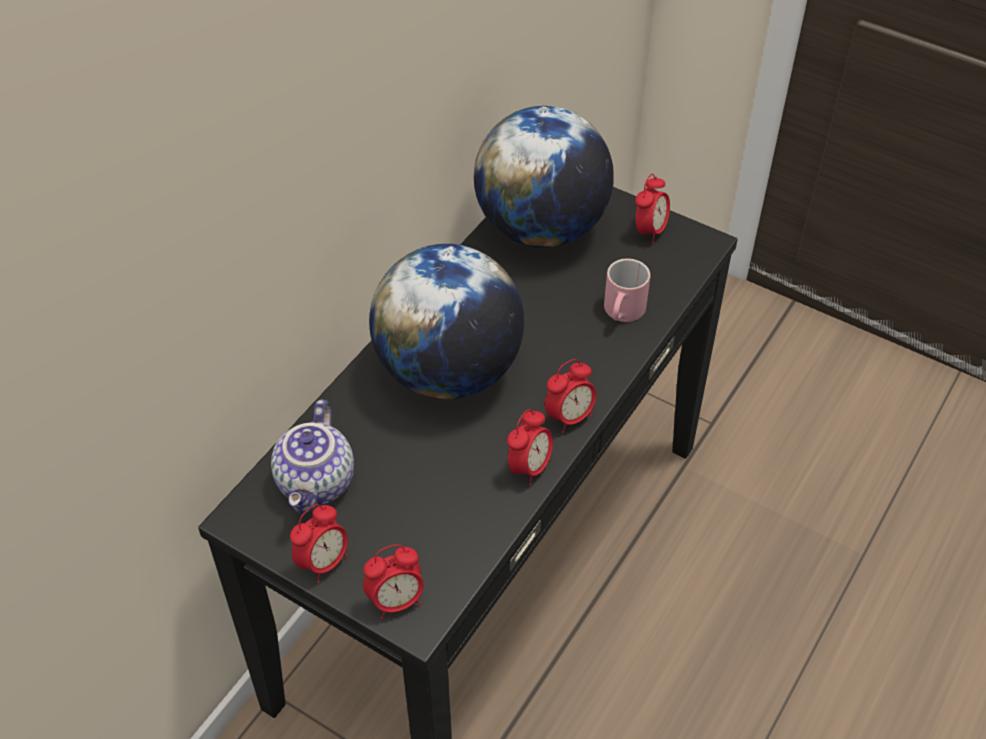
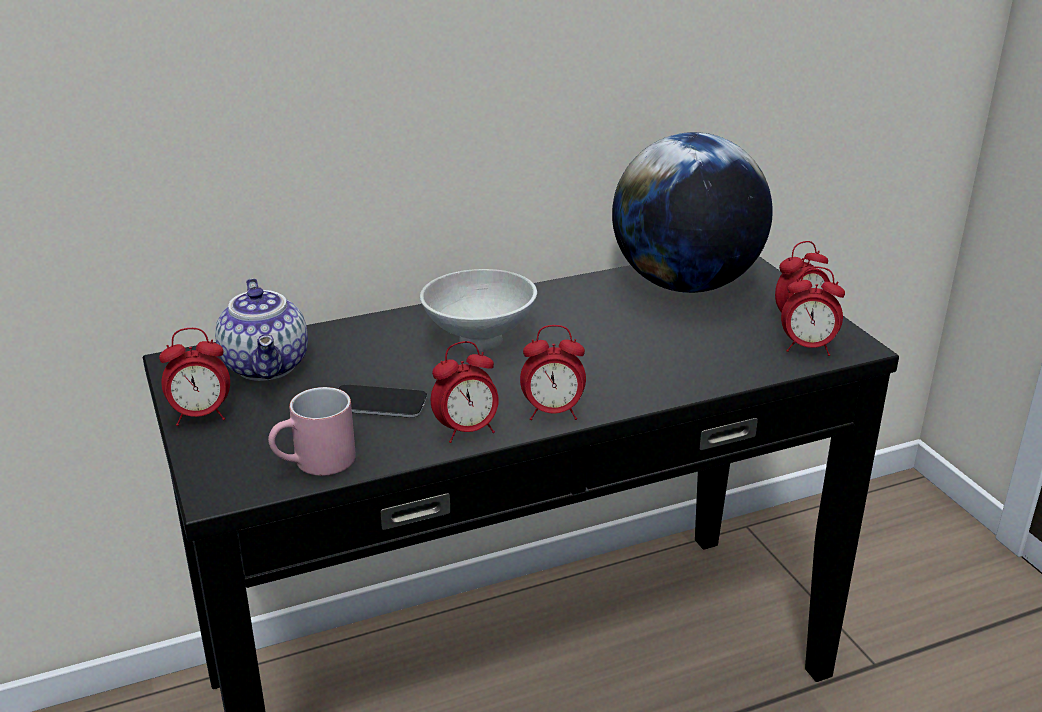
camera: 35 degrees right, 20 degrees down
(318, 483) = (268, 366): teapot -> teapot turned 60 degrees counterclockwise
(396, 601) = (221, 468): alarm clock -> alarm clock (807, 348)
(442, 475) = (378, 403): none -> phone
(449, 371) = (477, 341): globe -> white bowl
(623, 313) = (701, 364): pink mug -> pink mug (315, 464)

